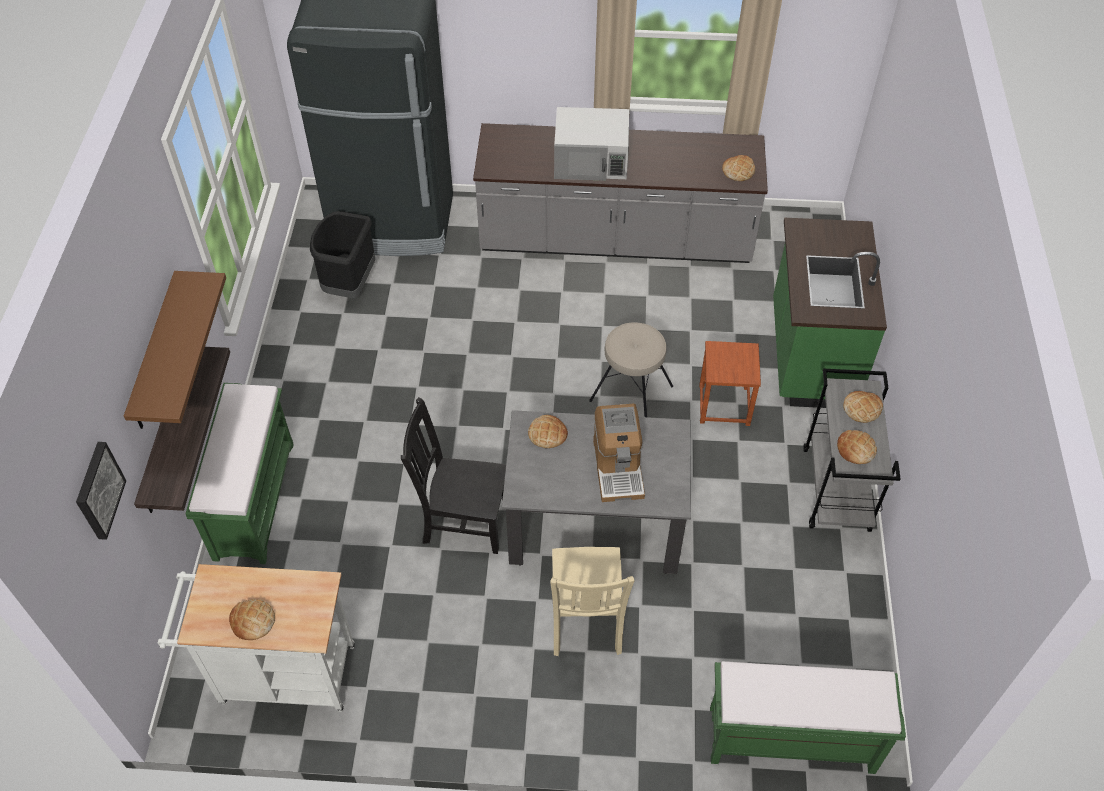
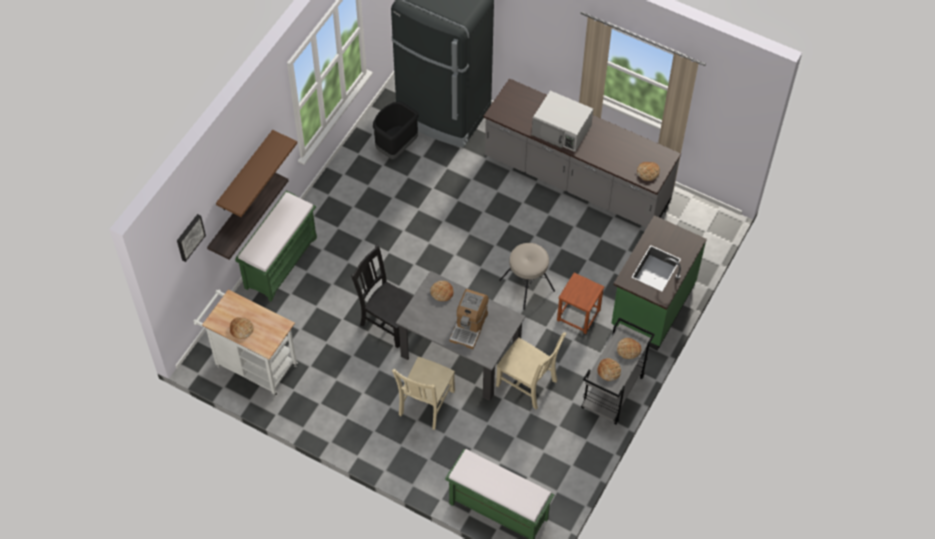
camera: 25 degrees right, 5 degrees up
(716, 527) = (528, 384): none -> beige chair

